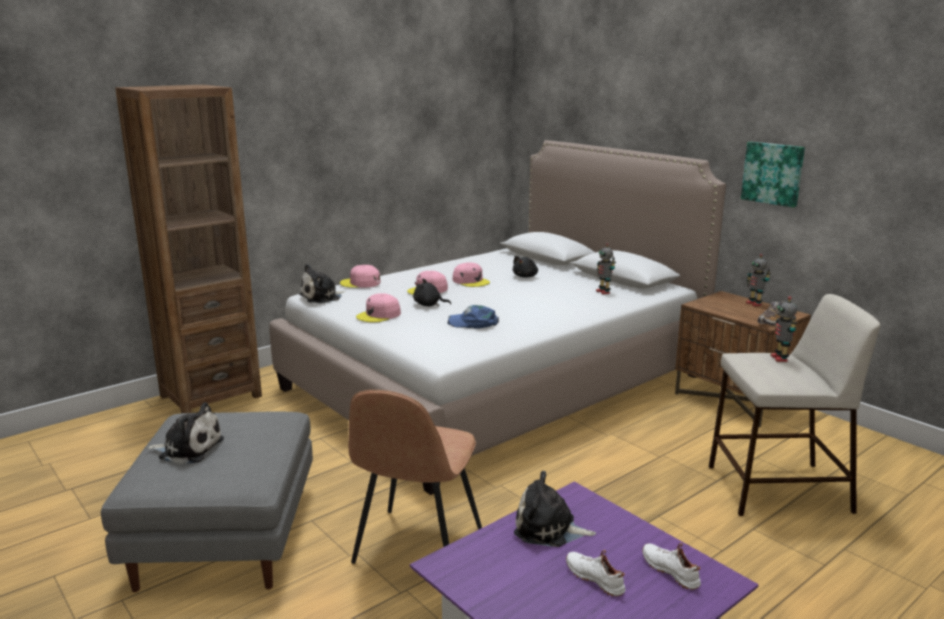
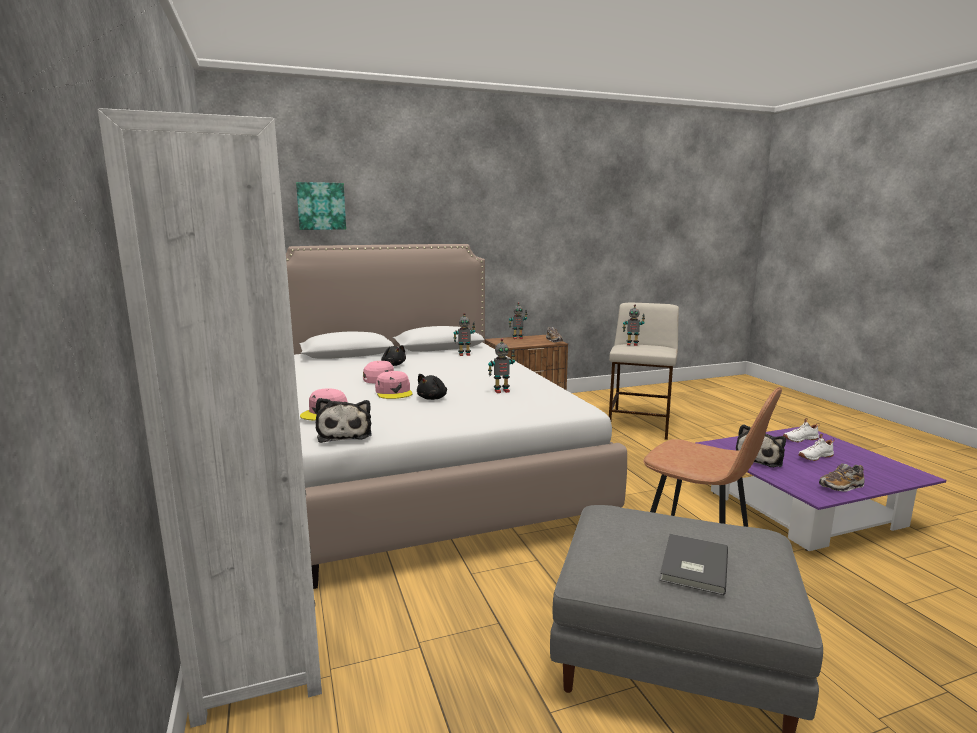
camera: 70 degrees left, 5 degrees down
(188, 449) = (692, 566): plush toy -> grey book
(210, 396) = (259, 660): brown bookcase -> white bookcase
(379, 315) = (445, 416): pink cap -> none
(474, 323) = (501, 391): blue cap -> toy robot
(486, 589) = (841, 486): none -> shoe
(773, 173) = (506, 248): picture -> picture (321, 206)

